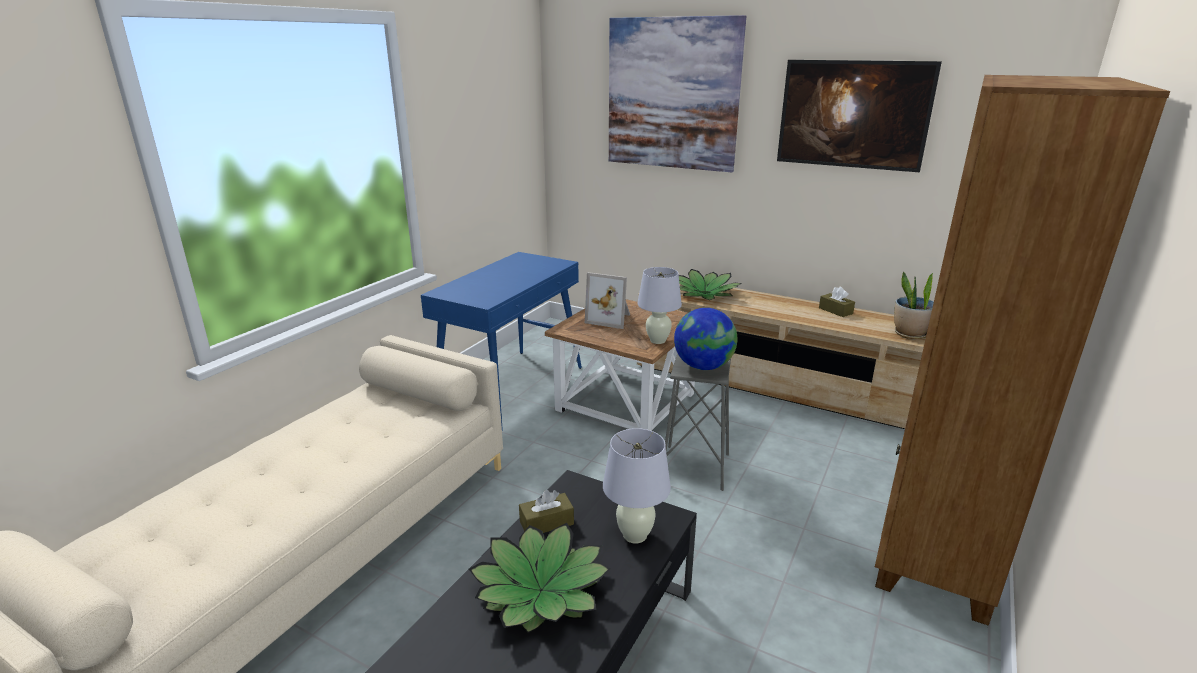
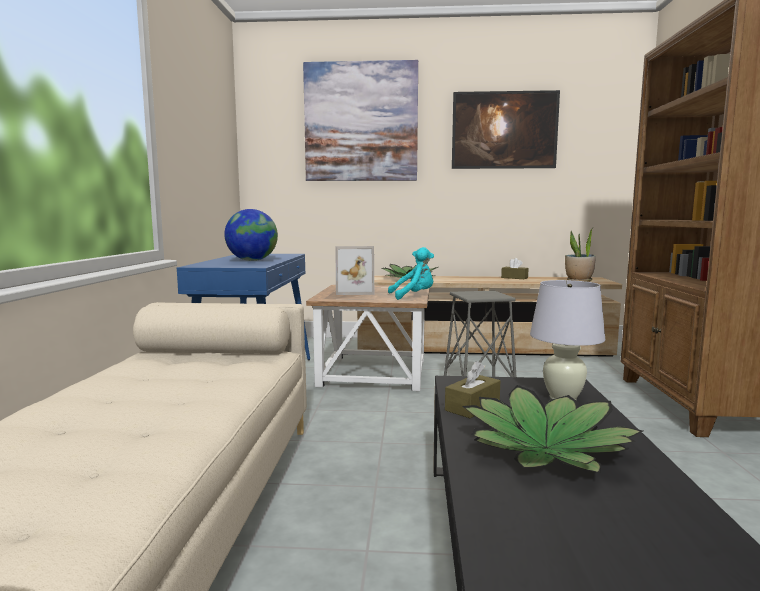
camera: 25 degrees left, 15 degrees down
(658, 340) = (414, 296): white table lamp -> turquoise plush toy
(703, 366) = (483, 294): globe -> globe (252, 260)

